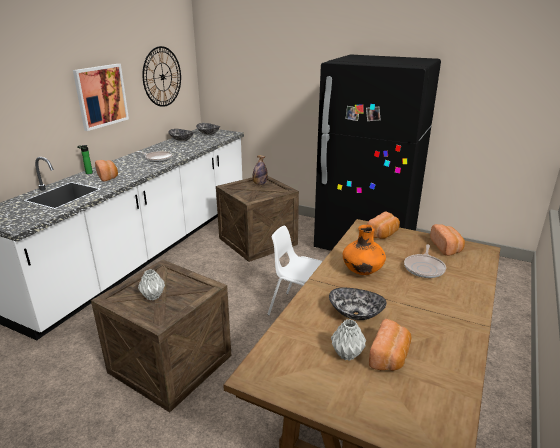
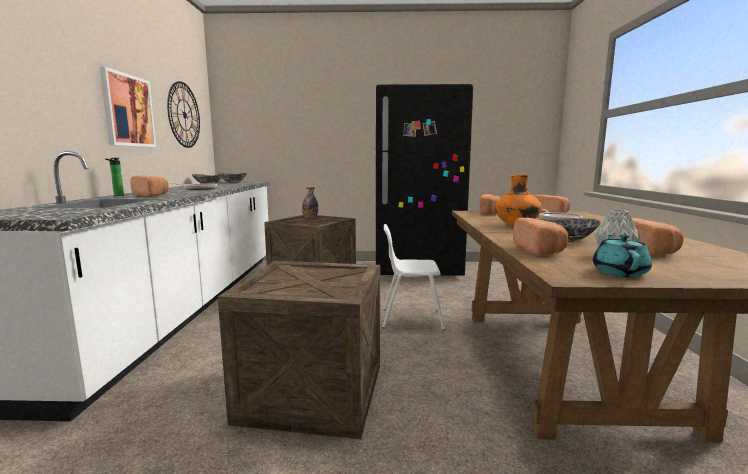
camera: 25 degrees left, 15 degrees down
(152, 296) = (303, 282): grey vase -> none
(300, 328) = (540, 250): none -> bread
(300, 382) = (619, 272): none -> turquoise teapot

